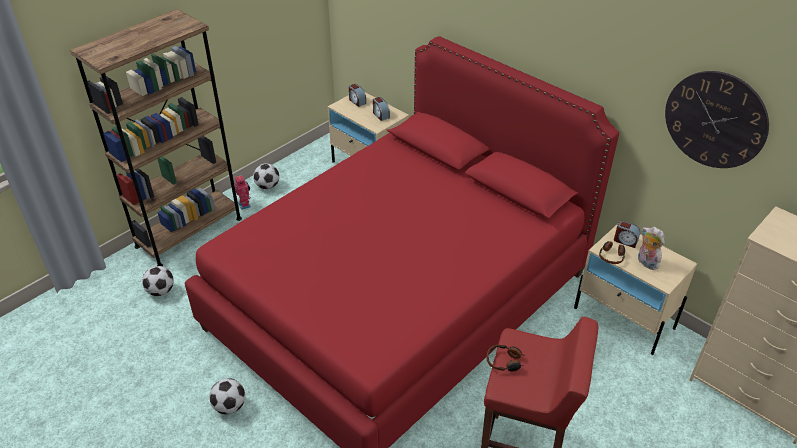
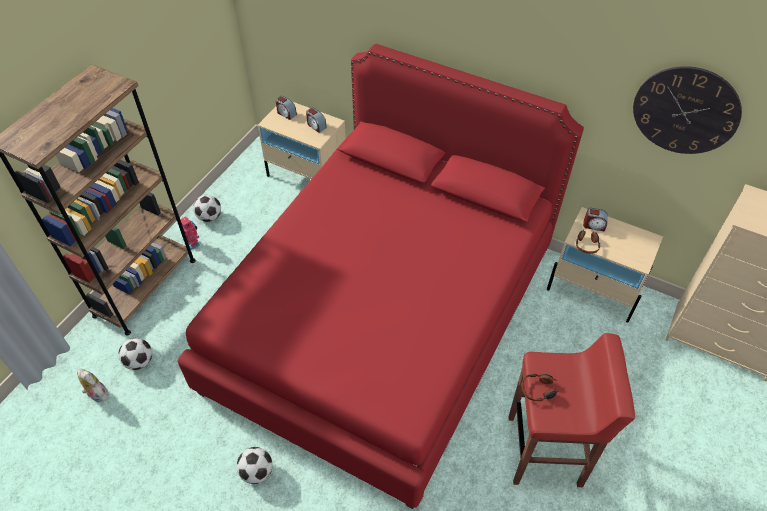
camera: 15 degrees left, 10 degrees up
(646, 262) = (619, 245): plush toy -> plush toy (97, 394)

